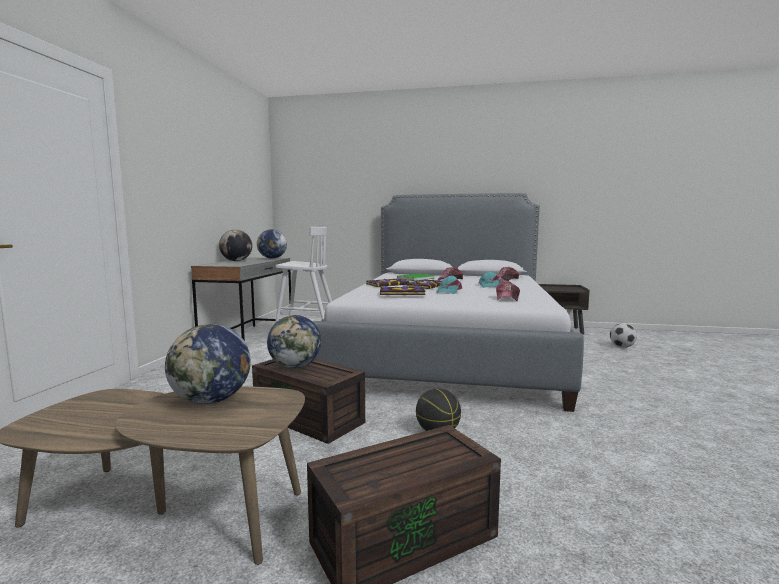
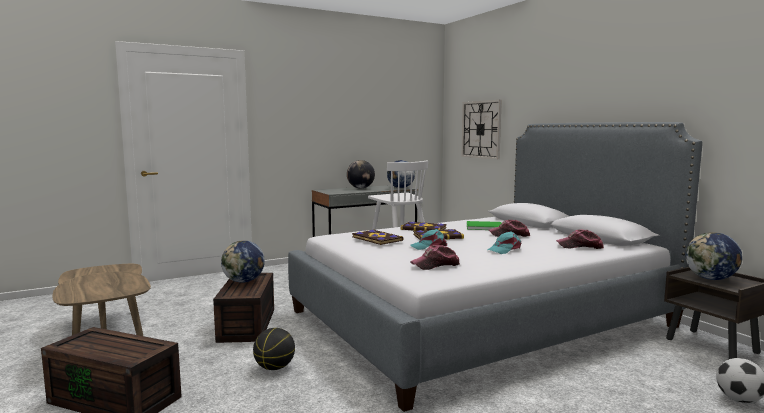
camera: 50 degrees right, 0 degrees up
(211, 400) = (116, 280): globe -> globe (711, 279)
(328, 201) = (481, 129): none -> wall clock

